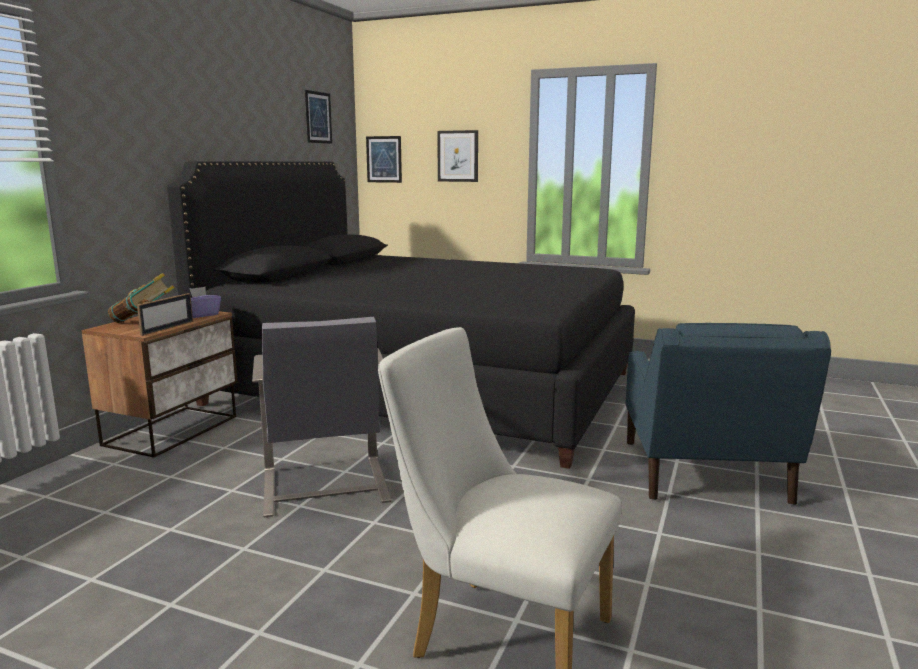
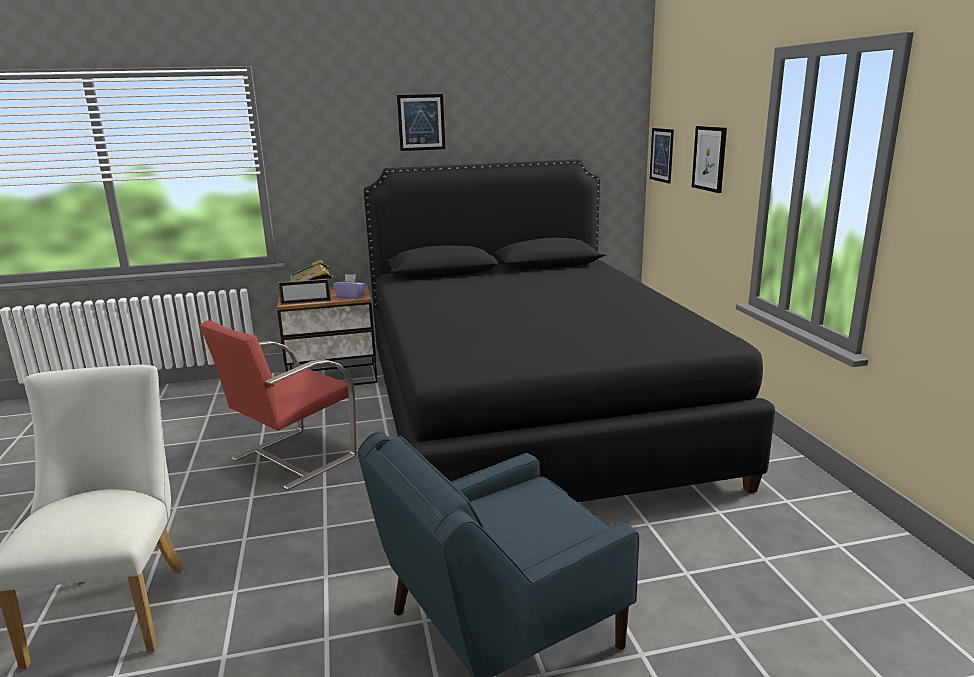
camera: 55 degrees right, 5 degrees up
(318, 117) = (578, 112): picture -> picture (421, 122)
(324, 487) = (291, 458): grey chair -> red chair

